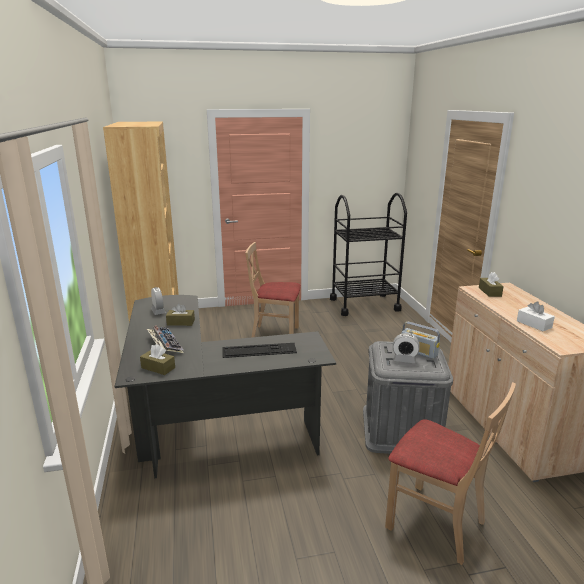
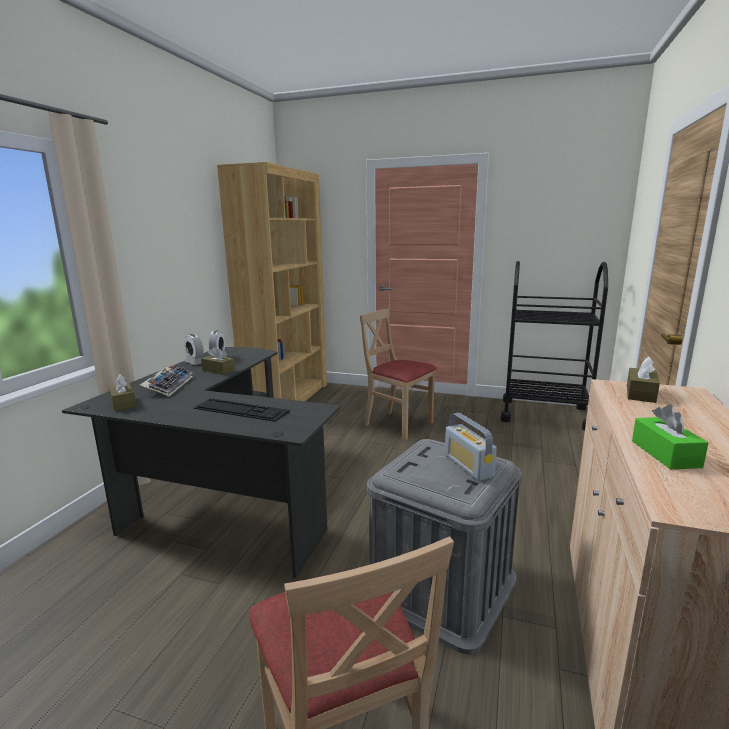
camera: 30 degrees right, 5 degrees down
(404, 360) = (431, 470): alarm clock -> alarm clock (195, 362)
(534, 324) = (665, 454): white tissue box -> green tissue box

